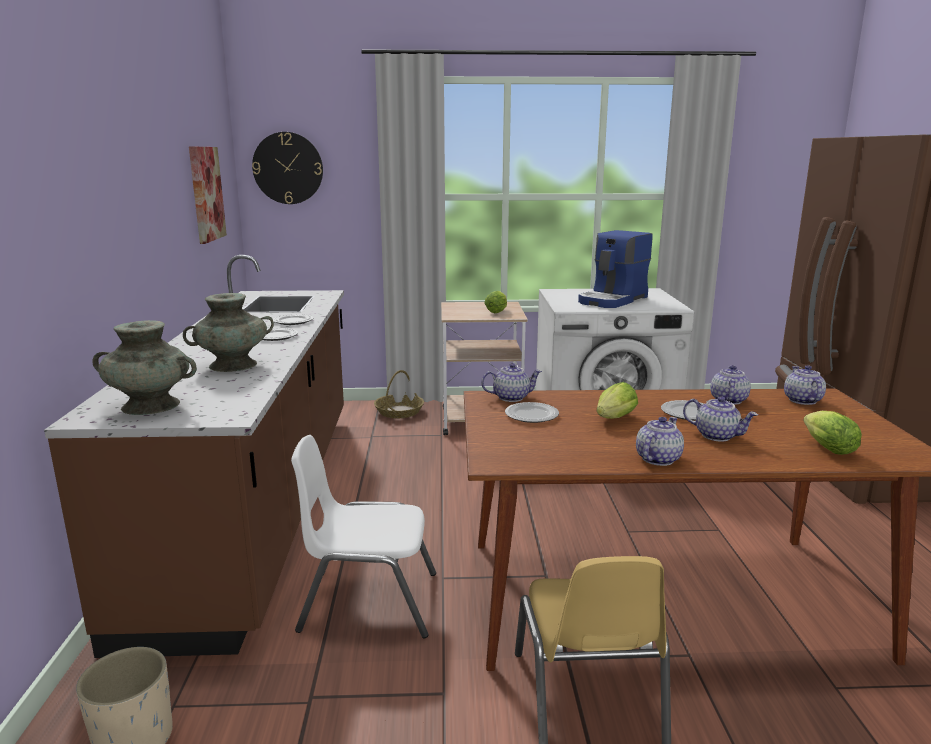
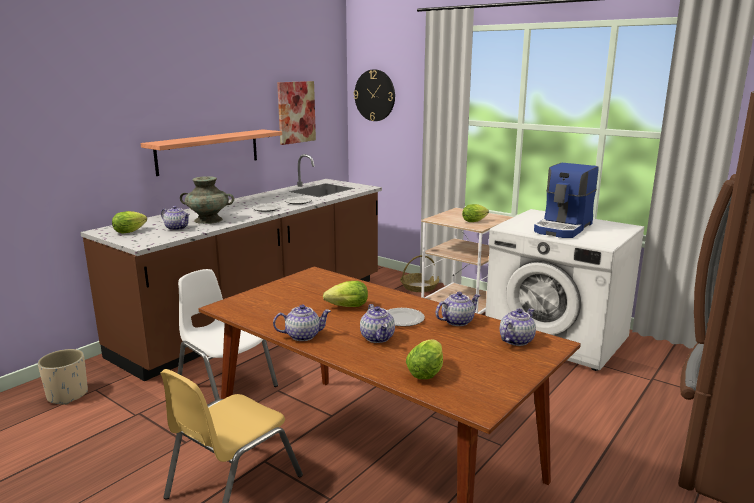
camera: 40 degrees right, 0 degrees up
(145, 259) = (208, 151): none -> shelf
(150, 405) = (131, 231): turquoise vase -> lettuce
(511, 397) = (326, 277): teapot -> teapot (177, 228)
(532, 415) = (308, 290): plate -> none
(613, 300) = (564, 228): coffee machine -> coffee machine turned 45 degrees counterclockwise

